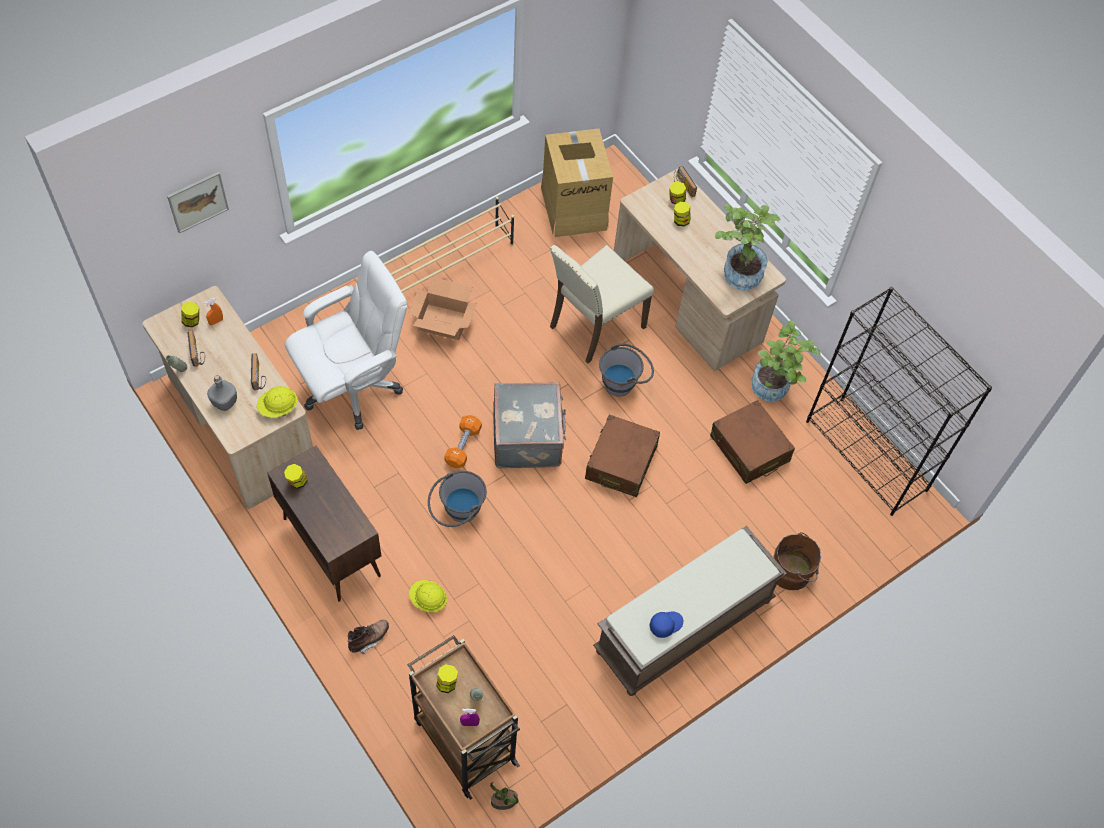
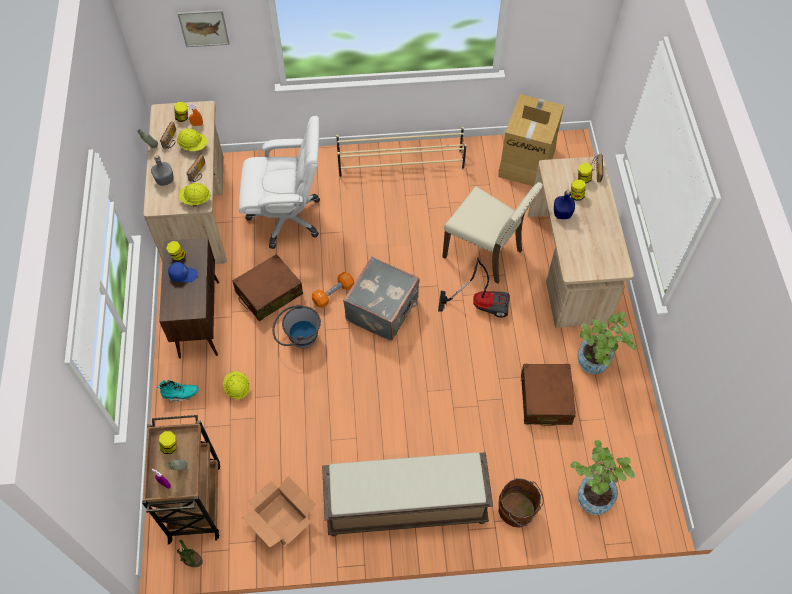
camera: 35 degrees right, 0 degrees up
(230, 348) = (193, 146): none -> yellow hard hat
(369, 639) = (180, 394): brown boot -> turquoise boot
(443, 321) = (378, 201): cardboard box -> cardboard box (282, 518)
(594, 326) = (485, 253): beige chair -> beige chair turned 135 degrees counterclockwise
(621, 462) = (439, 361): brown suitcase -> brown suitcase (269, 293)
(624, 382) = (480, 303): grey bucket -> vacuum cleaner
(665, 624) = (369, 493): blue cap -> blue cap (183, 274)
(678, 246) = (561, 214): none -> blue bottle
(737, 272) = (596, 253): potted plant -> potted plant (592, 493)
(867, 456) = (639, 452): black bookcase -> none

